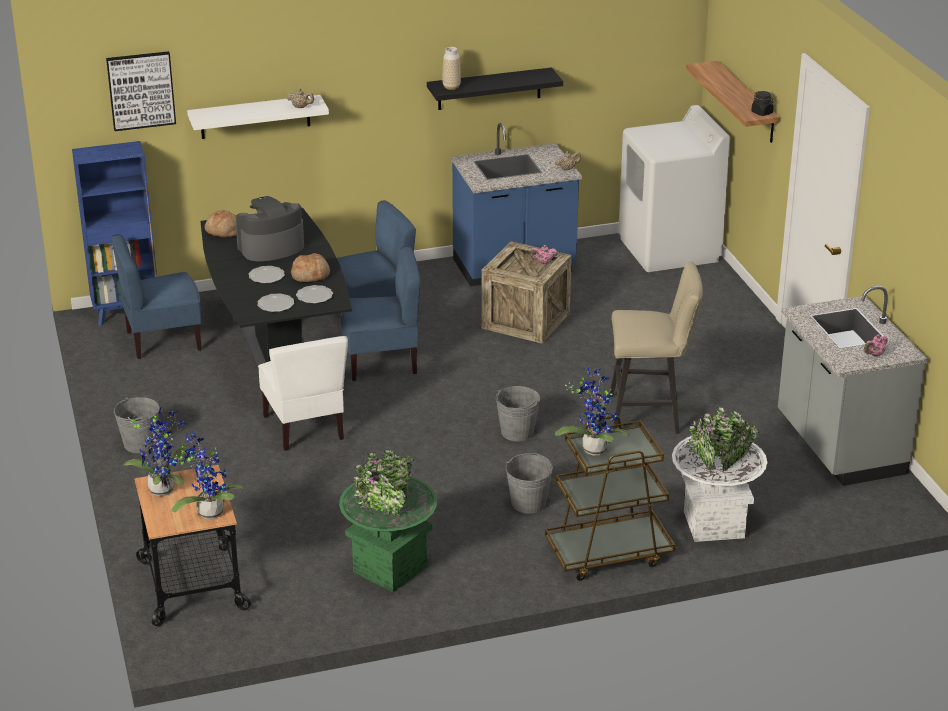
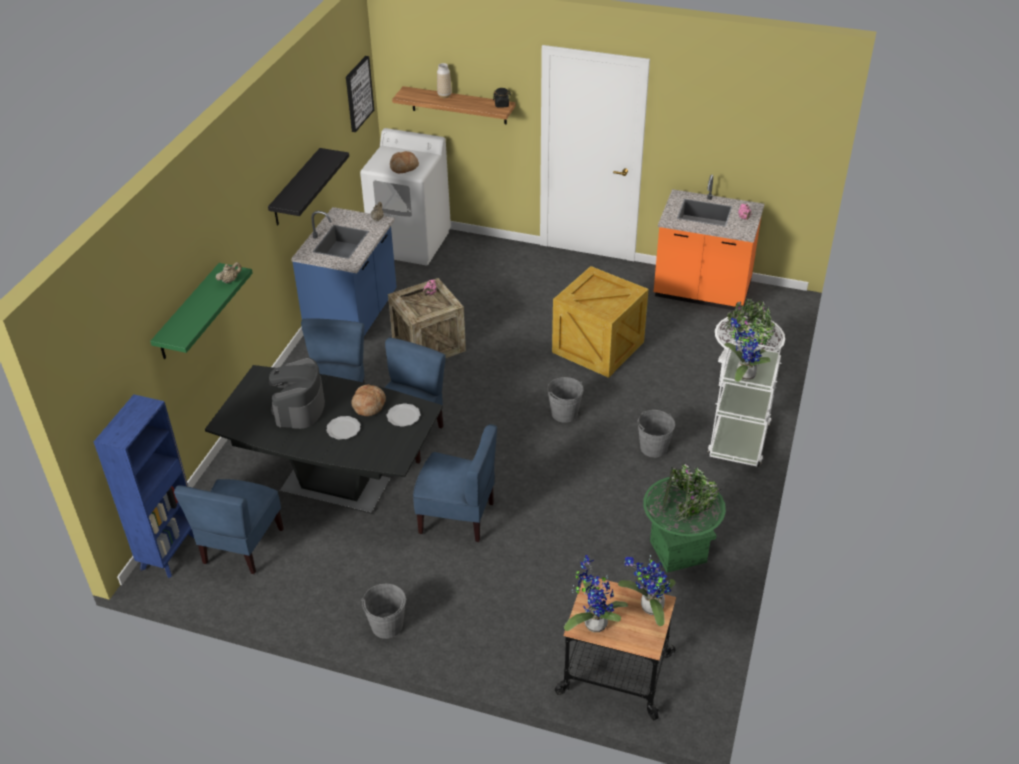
camera: 55 degrees left, 10 degrees up
(141, 90) = (118, 347): picture -> picture (358, 93)
(224, 231) = (240, 423): bread -> bread (404, 167)
(255, 117) = (189, 313): white shelf -> green shelf
(276, 305) = (395, 442): plate -> none
(305, 428) = (457, 517): white chair -> blue chair
(451, 87) = (294, 200): vase -> vase (444, 95)
(608, 553) = (739, 439): brown cart -> white cart
(650, 415) = (599, 347): beige stool -> crate
(838, 447) = (701, 293): grey counter -> orange counter

